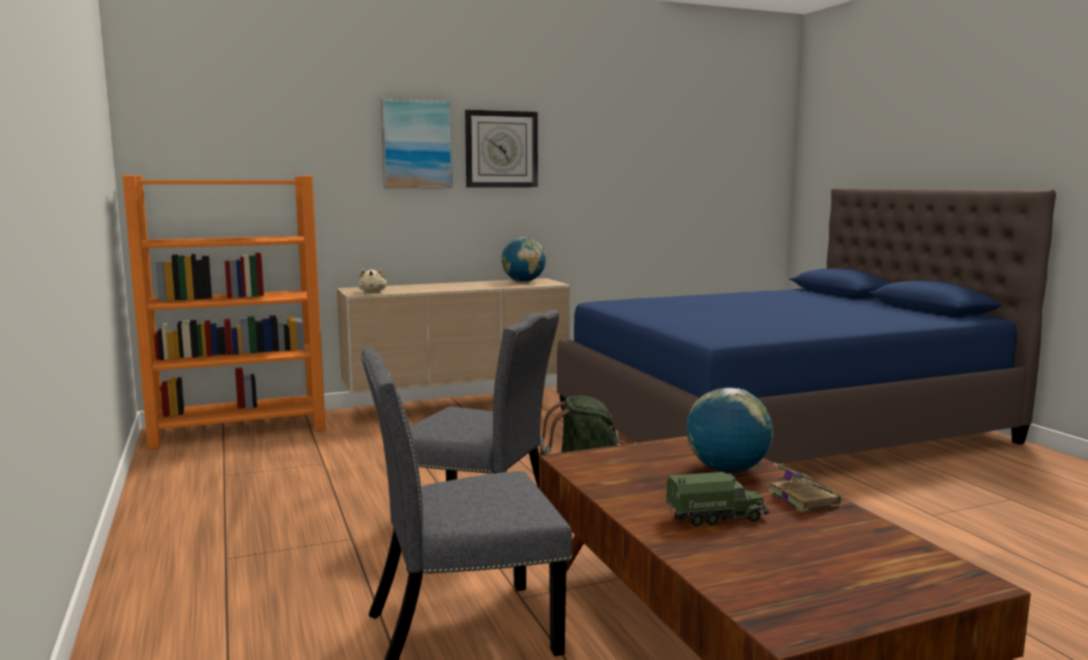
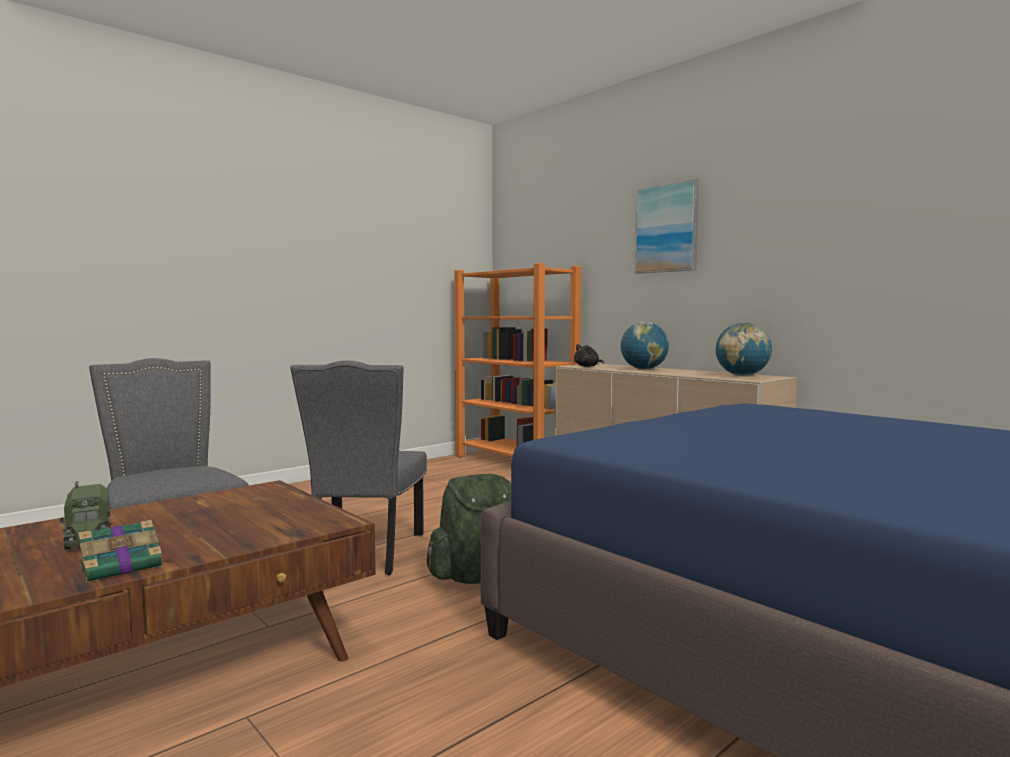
camera: 70 degrees right, 5 degrees down
(372, 292) = (588, 366): beige plush toy -> black plush toy
(501, 149) = (751, 222): wall clock -> none
(727, 470) = (227, 534): globe -> globe (644, 369)

